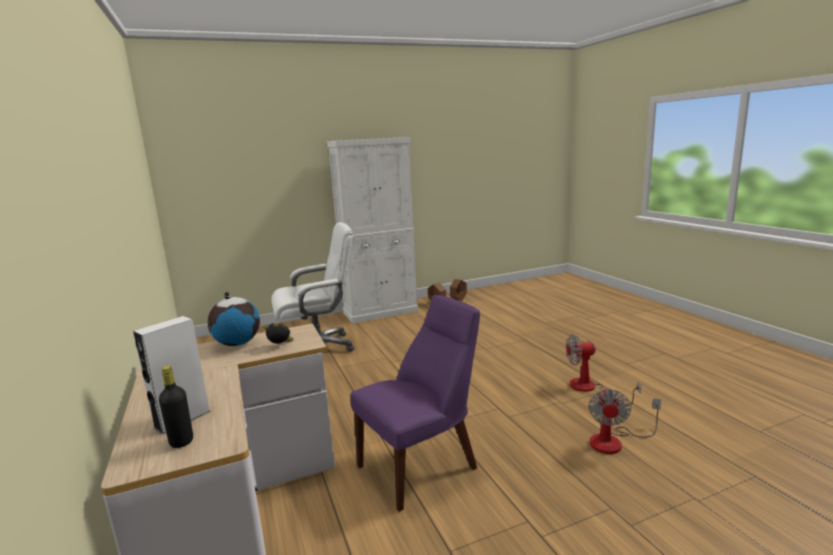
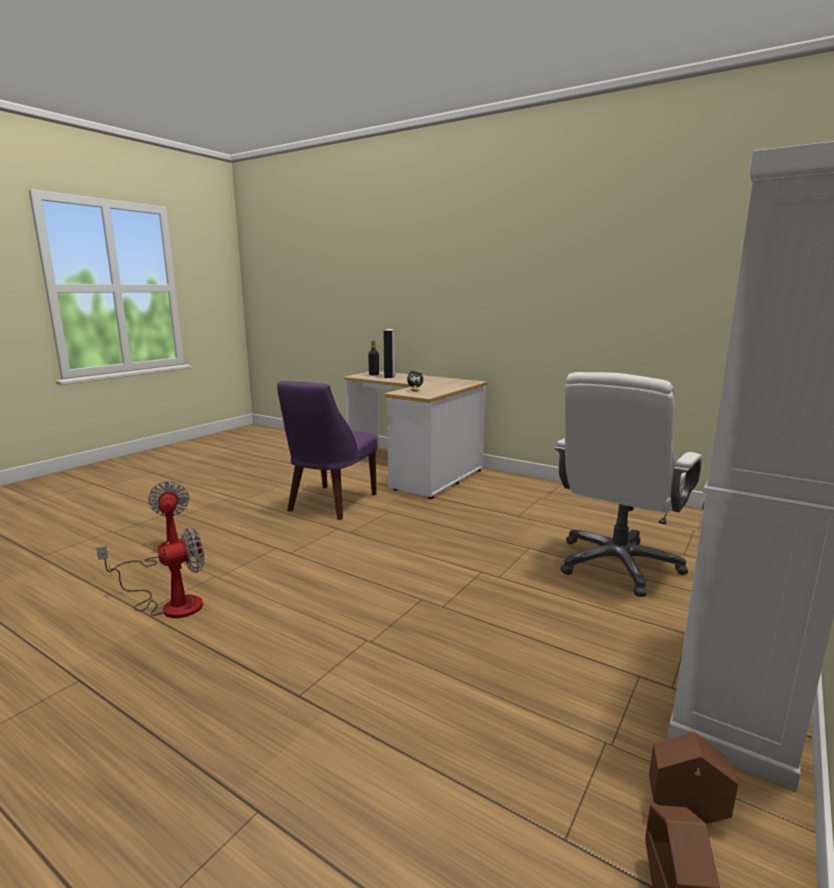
camera: 145 degrees right, 0 degrees up
(237, 343) = (446, 388): globe -> none

